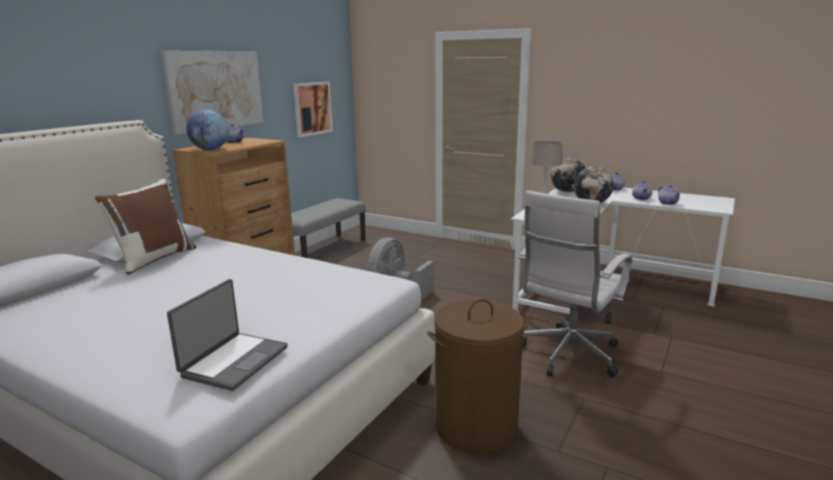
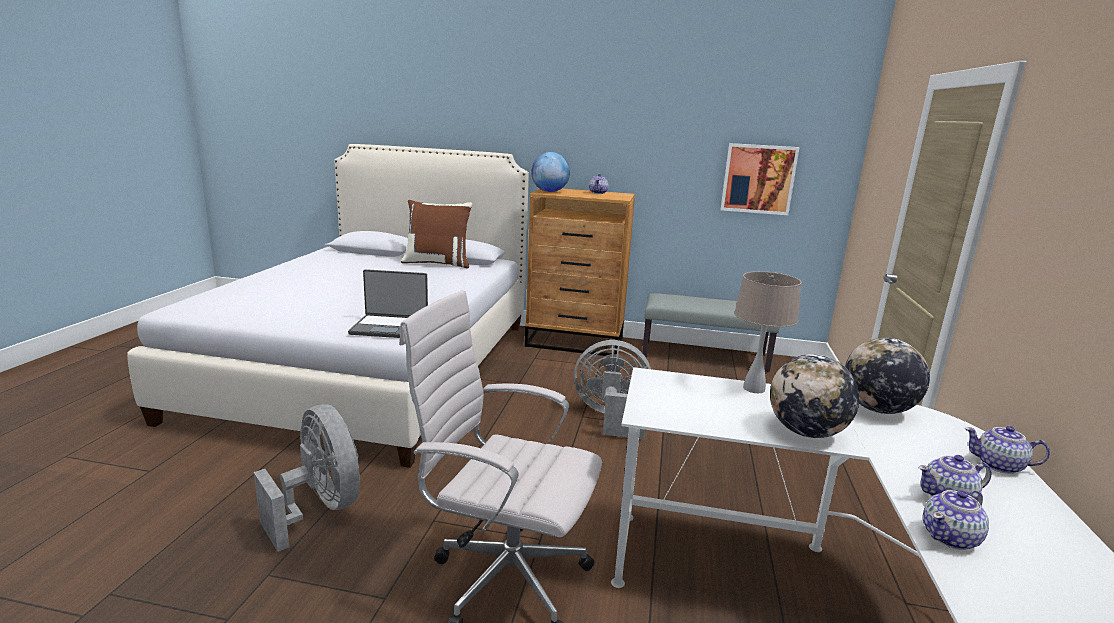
camera: 70 degrees right, 0 degrees up
(215, 90) = (607, 137): picture -> none
(233, 361) = (231, 307): laptop -> laptop (390, 328)
(476, 427) = (320, 508): brown laundry basket -> grey fan

